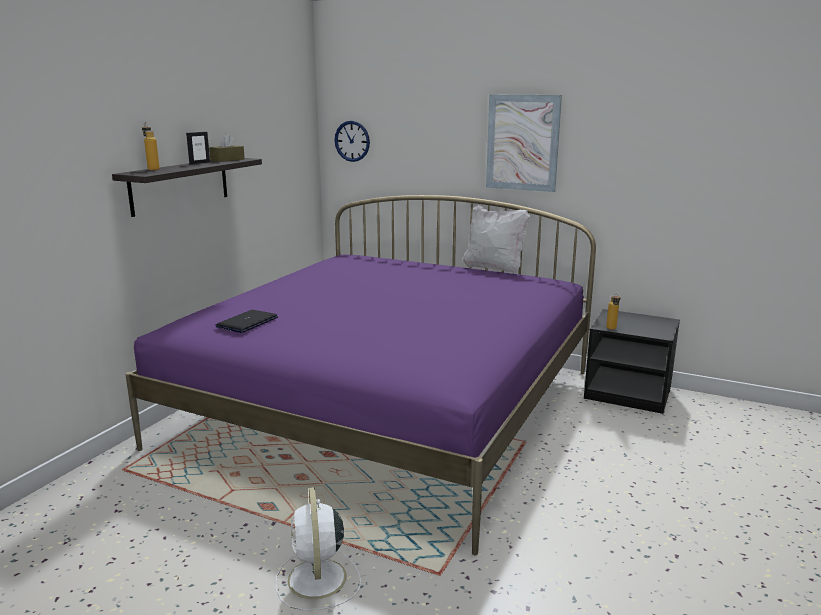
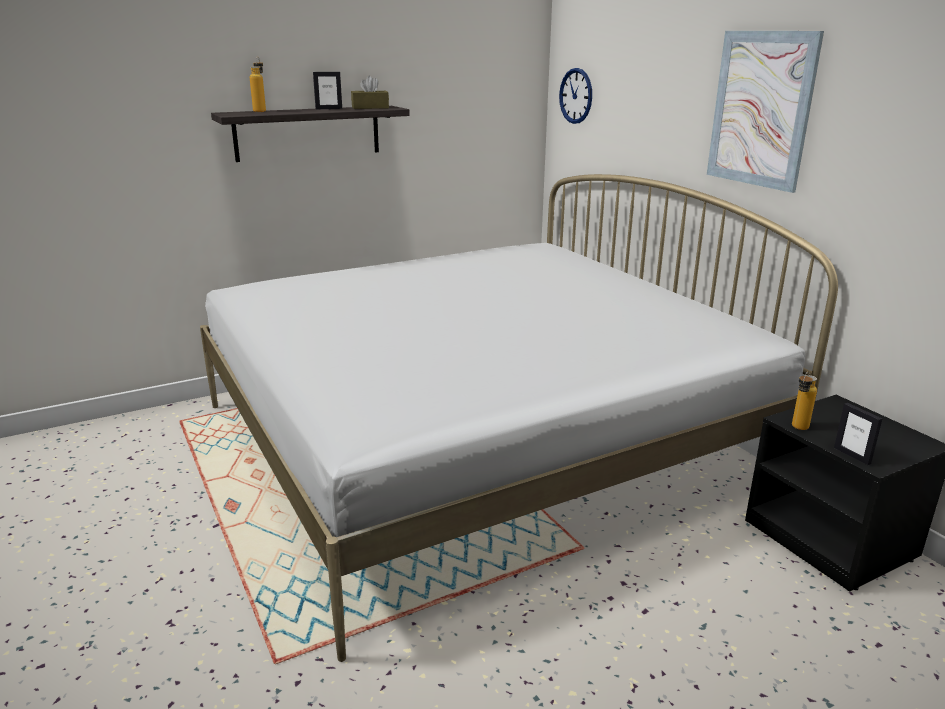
camera: 35 degrees right, 5 degrees up
(247, 322) = (297, 298): laptop -> none
(317, 580) = (171, 604): white fan -> none
(387, 407) = (479, 442): purple bed -> white bed
(494, 268) = (695, 296): white pillow -> none
(649, 334) = (852, 455): none -> picture frame

